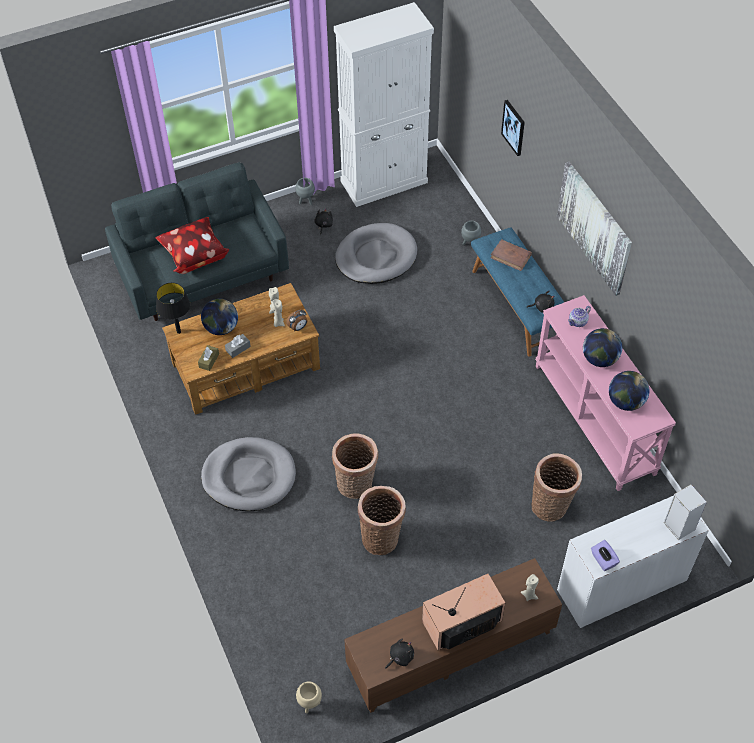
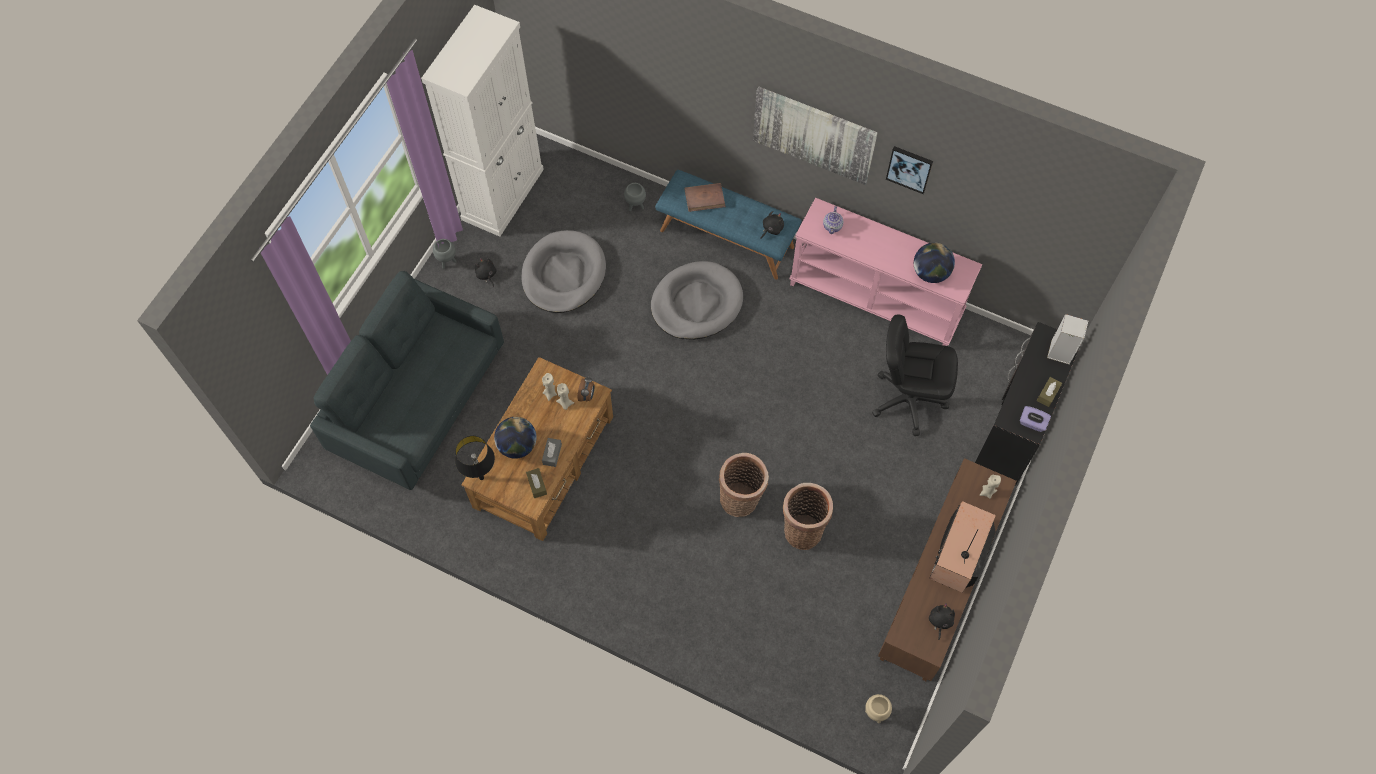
camera: 40 degrees left, 10 degrees up
(194, 256) = (419, 393): pillow -> none
(249, 476) = (645, 561): grey dog bed -> grey dog bed (696, 303)
(514, 127) = (655, 77): picture -> picture (909, 168)
(551, 505) = (908, 400): basket -> black office chair
(599, 359) = (878, 249): globe -> none
(621, 584) = (1013, 426): white desk -> black desk
(638, 549) = (1048, 394): none -> brown tissue box

